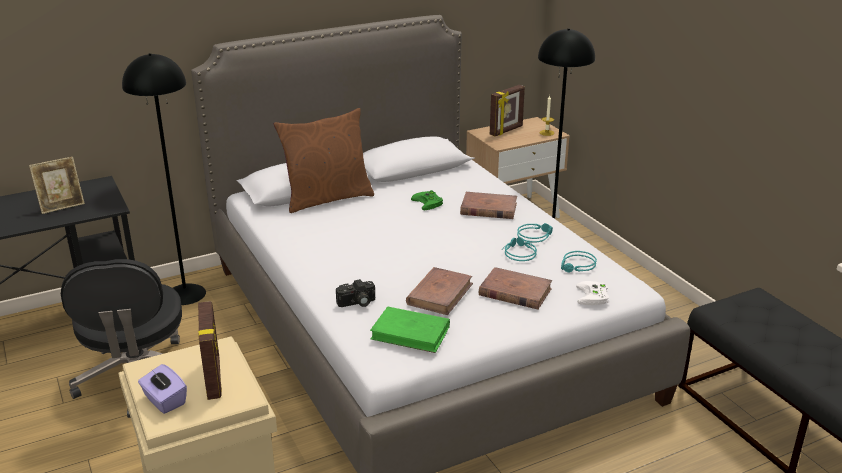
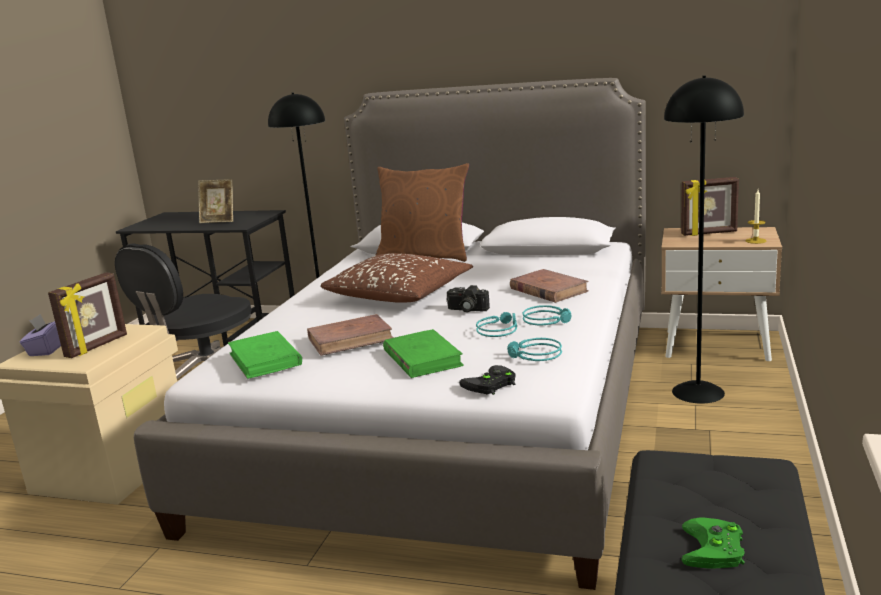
camera: 45 degrees right, 10 degrees down
(357, 303) = (281, 328): camera -> camera (466, 310)
(386, 242) = (400, 294): none -> brown pillow
(429, 203) = (503, 275): green game controller -> green game controller (715, 550)
(514, 292) = (422, 358): brown book -> green book
(593, 296) = (489, 385): white game controller -> black game controller

